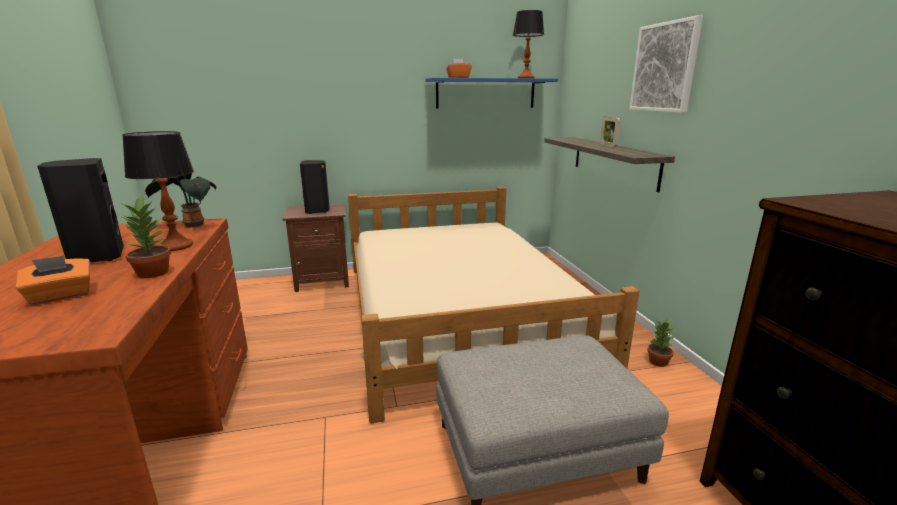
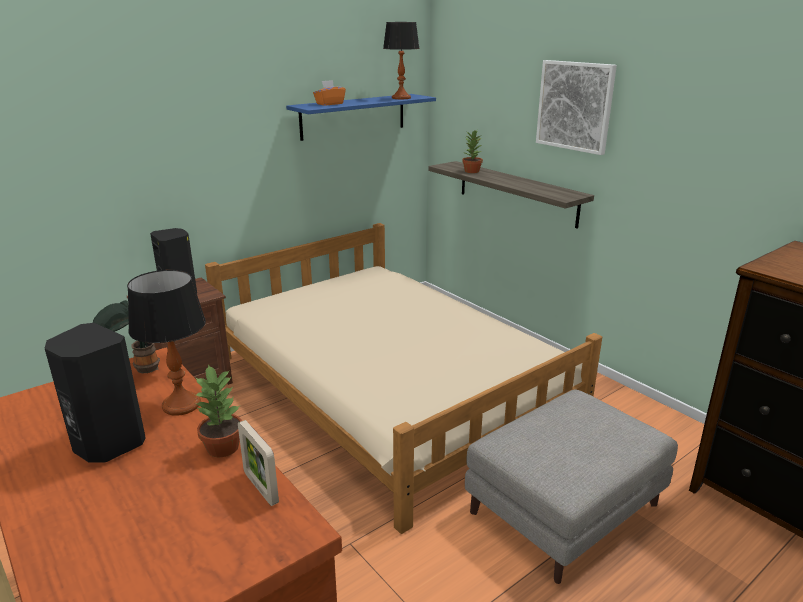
camera: 25 degrees left, 5 degrees up
(61, 296) = (173, 505): orange tissue box -> none
(608, 145) = (513, 178): picture frame -> picture frame (261, 488)
(657, 362) = (601, 393): potted plant -> potted plant (471, 171)

